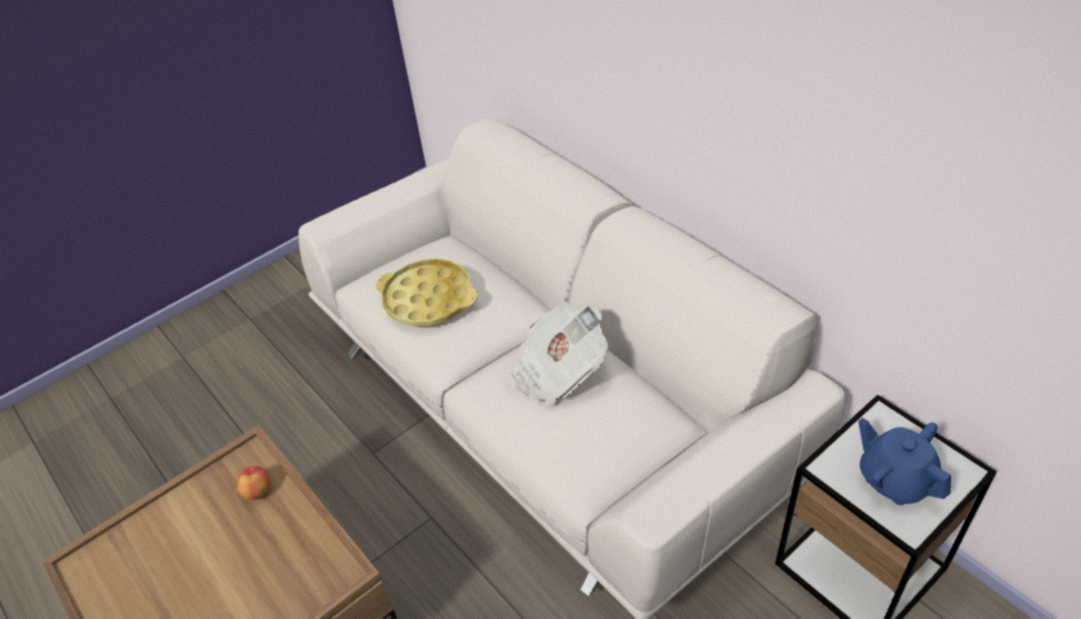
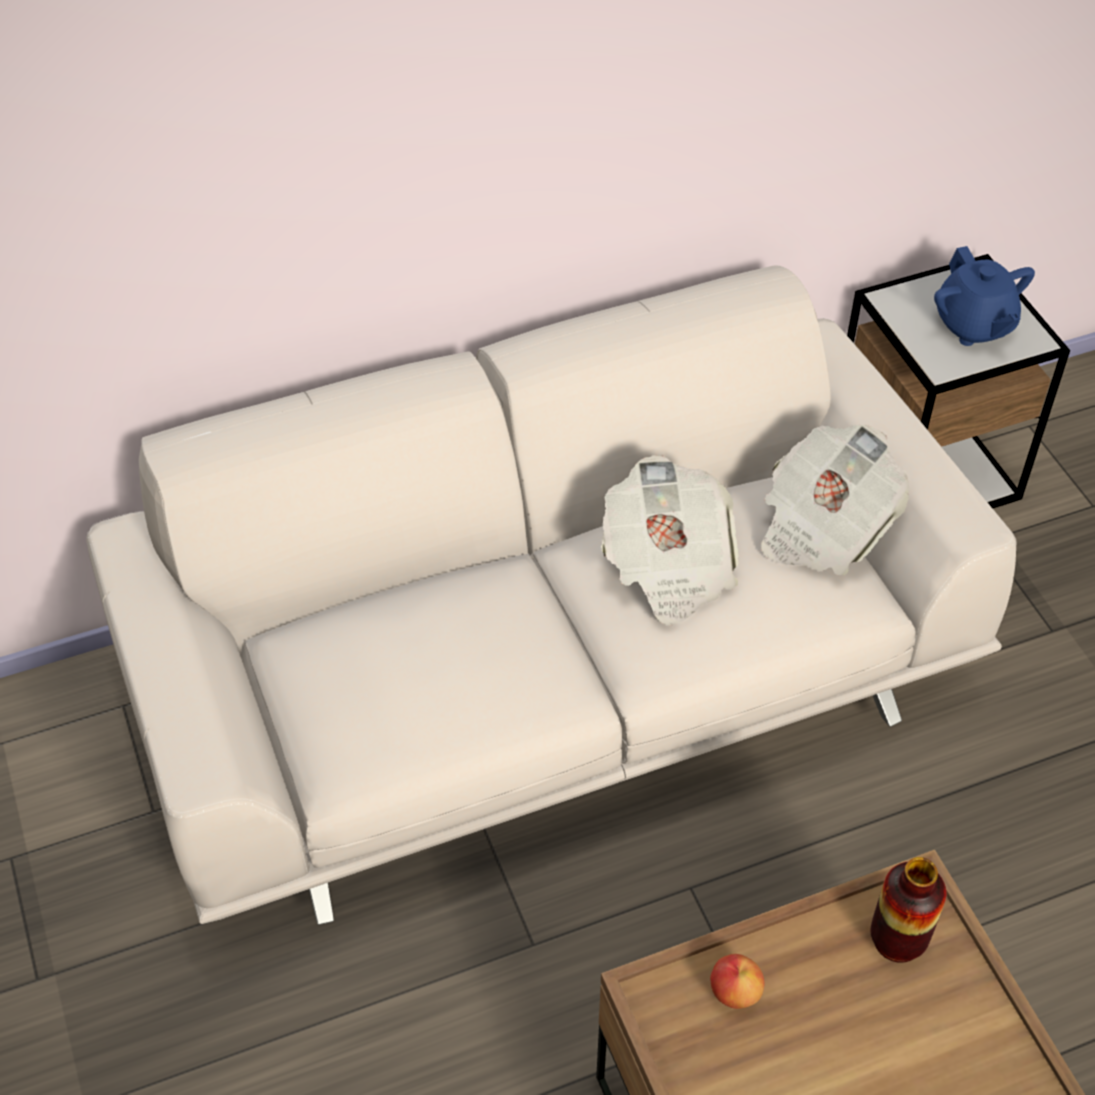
camera: 75 degrees left, 5 degrees up
(308, 568) = (897, 940): none -> vase
(428, 299) = (438, 681): yellow tray -> none
(633, 442) = (823, 526): none -> newspaper
(894, 479) = (974, 325): blue teapot -> blue teapot turned 90 degrees counterclockwise

